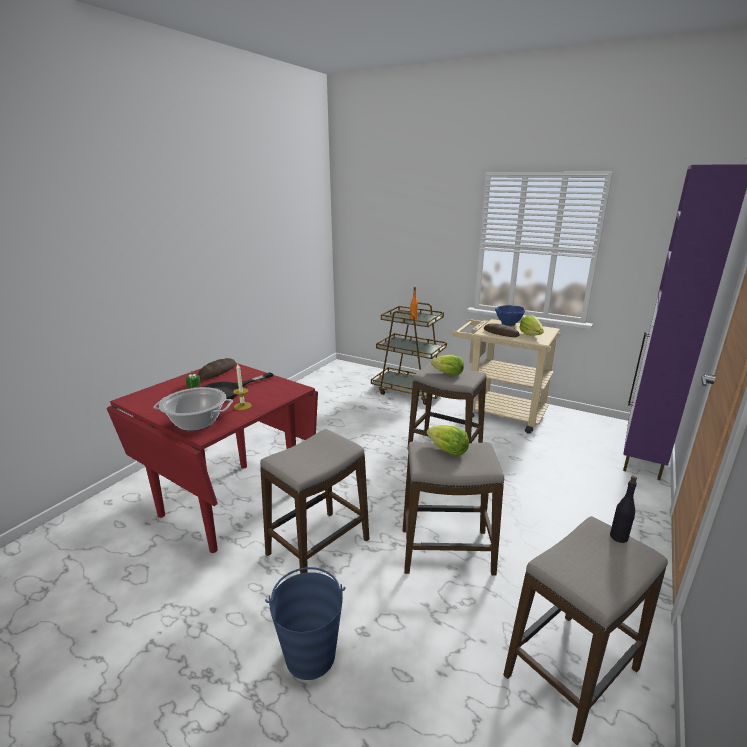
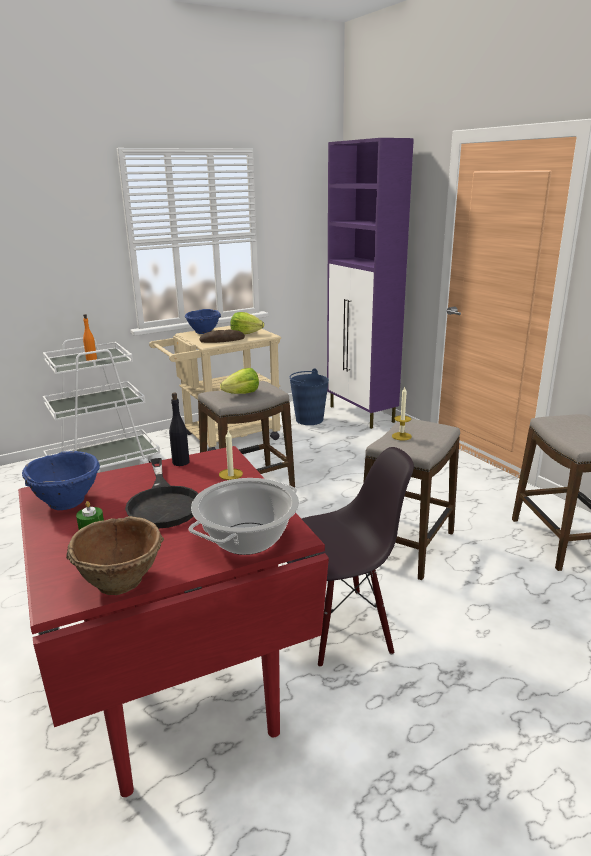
camera: 60 degrees left, 0 degrees up
(147, 406) = (121, 581): none -> brown bowl
(217, 372) = (67, 501): bread -> blue bowl
(310, 655) = (499, 679): blue bucket -> blue bucket (309, 420)
(319, 547) = (341, 627): stool -> black chair
(410, 391) = (104, 465): brown cart -> white cart
(447, 451) = (401, 436): lettuce -> candle
(619, 537) = (562, 418): black bottle -> black bottle (181, 462)

